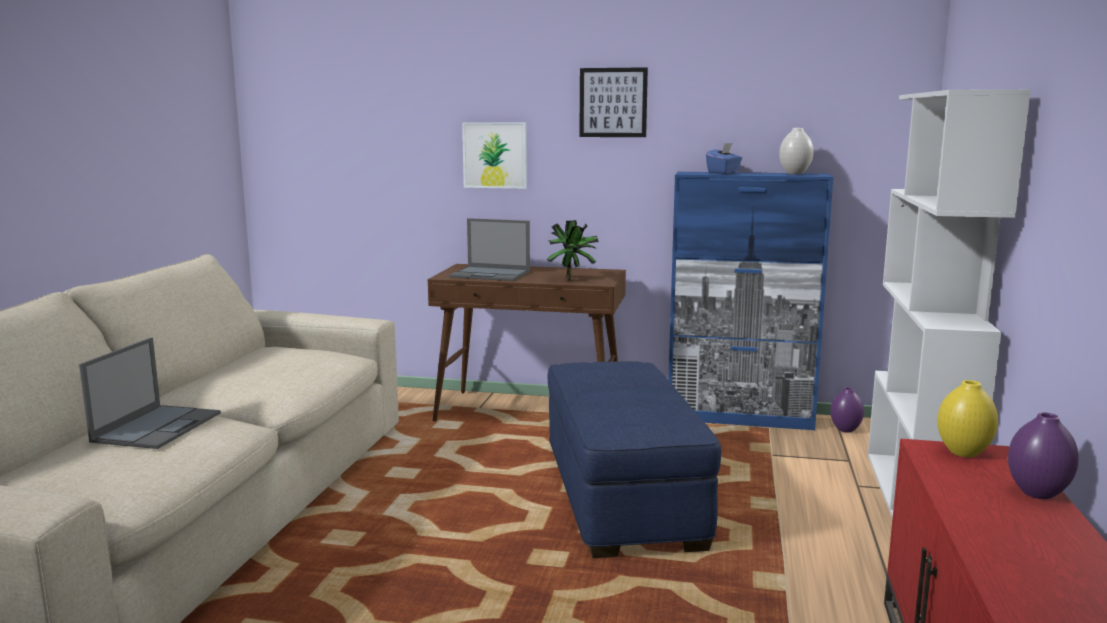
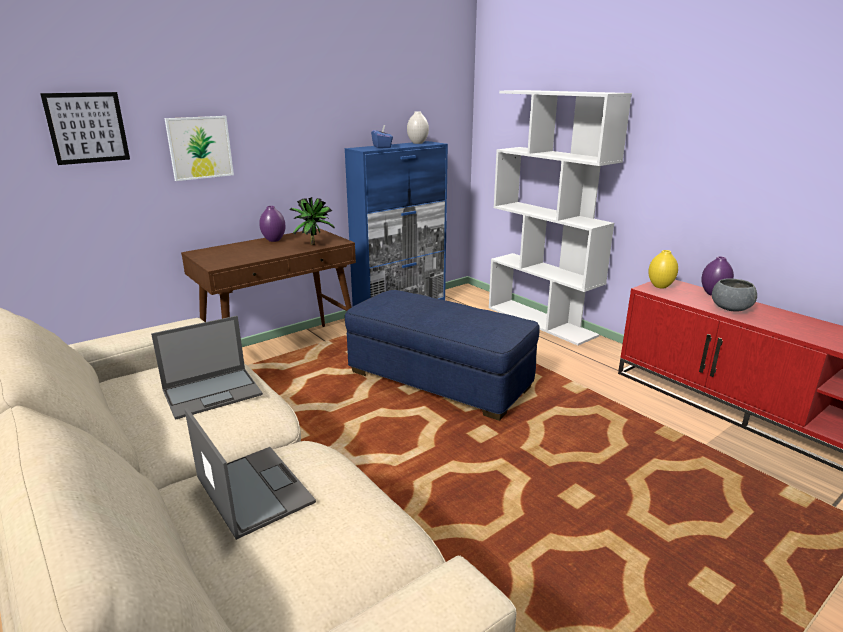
camera: 50 degrees left, 10 degrees up
(491, 274) = (245, 254): laptop -> laptop (213, 392)
(613, 102) = (293, 96): picture -> picture (87, 128)
(845, 430) = (456, 298): purple vase -> purple vase (274, 240)
(996, 516) = (730, 308): none -> grey bowl

